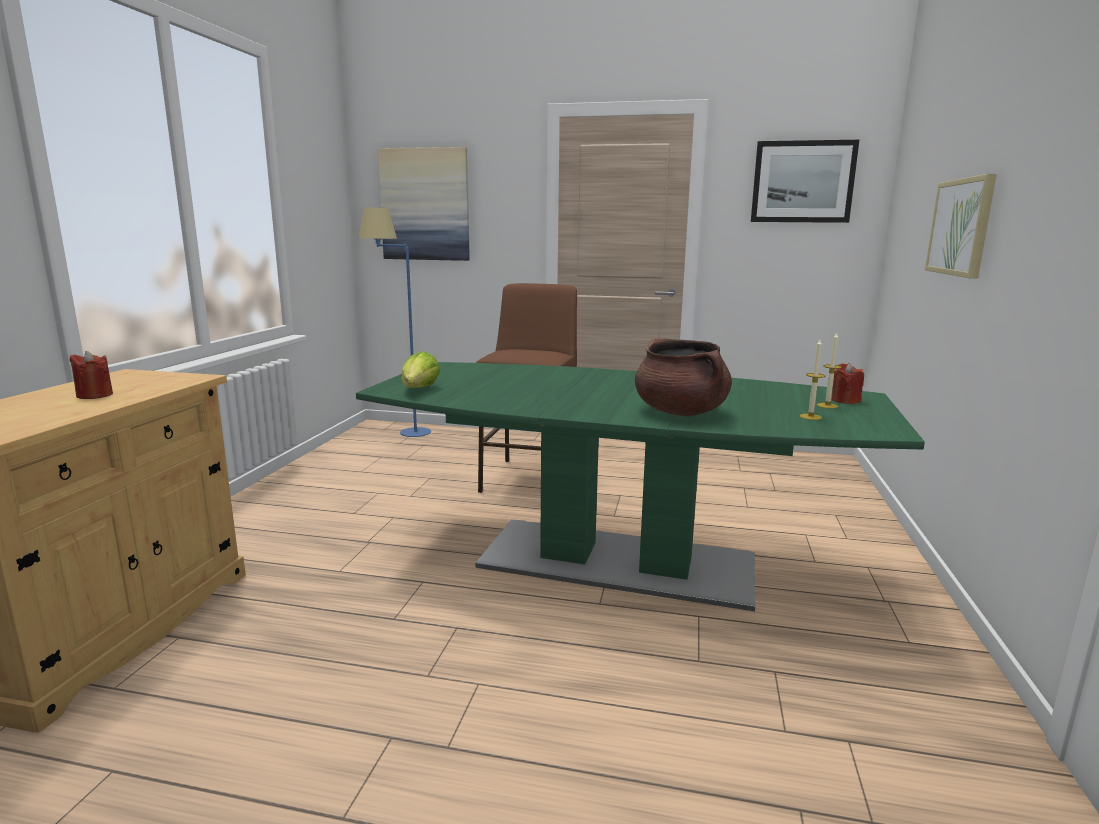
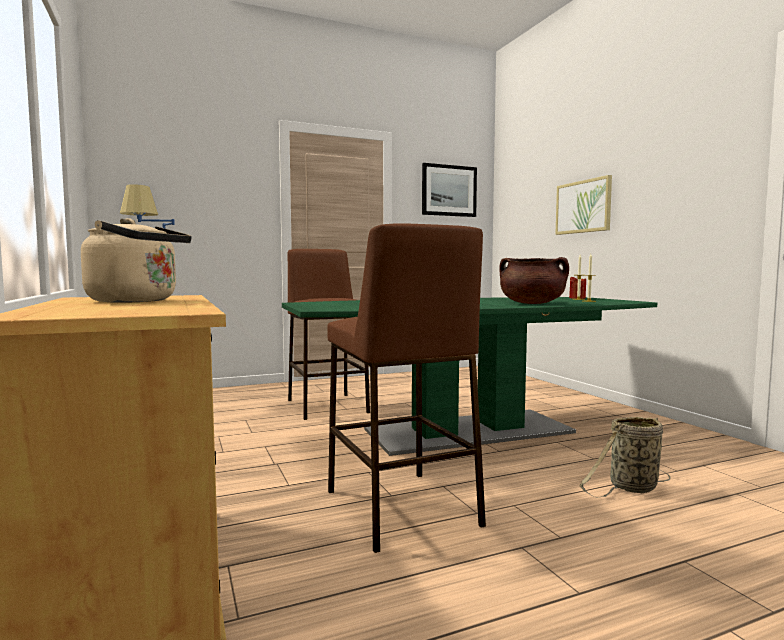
camera: 35 degrees left, 10 degrees down
(95, 395) = (138, 301): red candle -> beige kettle
(375, 638) = (401, 508): none -> brown stool
(419, 390) = (343, 308): lettuce -> none
(425, 205) = (169, 190): picture -> none
(656, 726) = (631, 488): none -> basket

